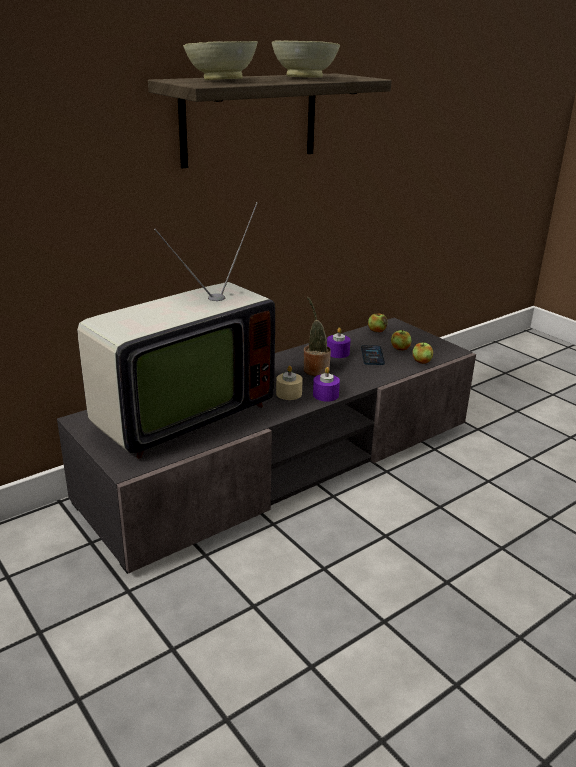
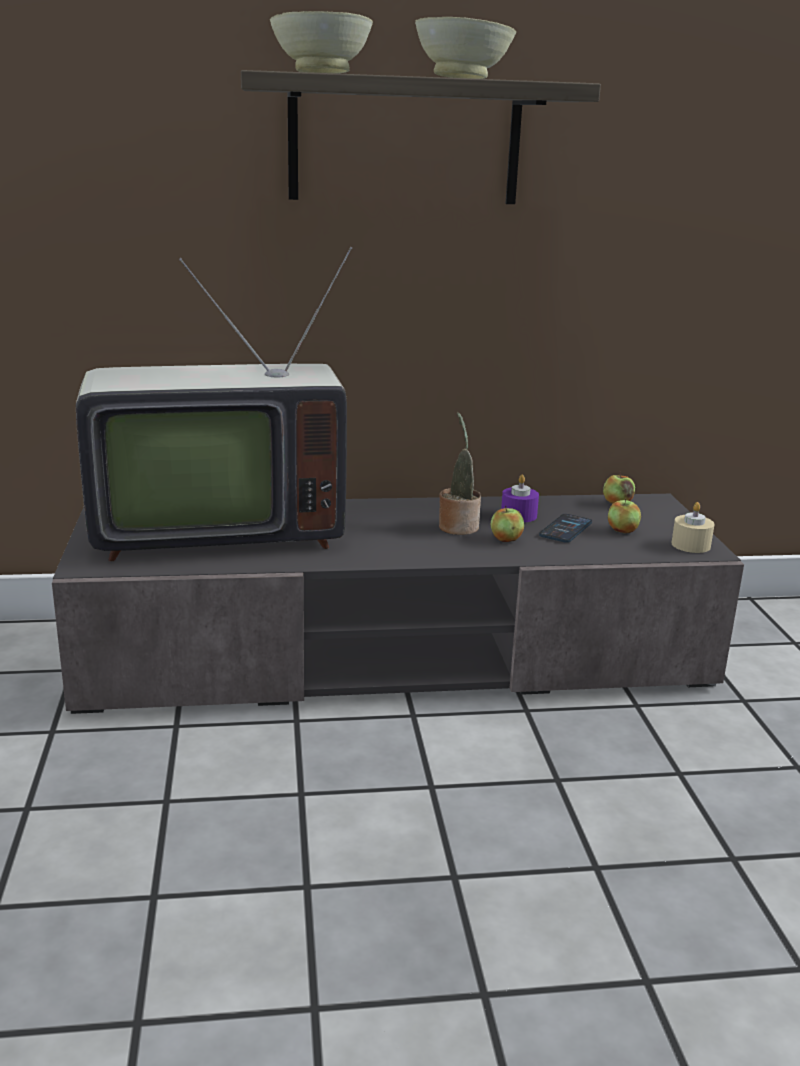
camera: 30 degrees right, 5 degrees down
(289, 393) = (382, 543): beige candle -> beige candle (691, 545)
(325, 395) = (430, 556): purple candle -> none
(421, 361) = (634, 552): apple -> apple (506, 539)

